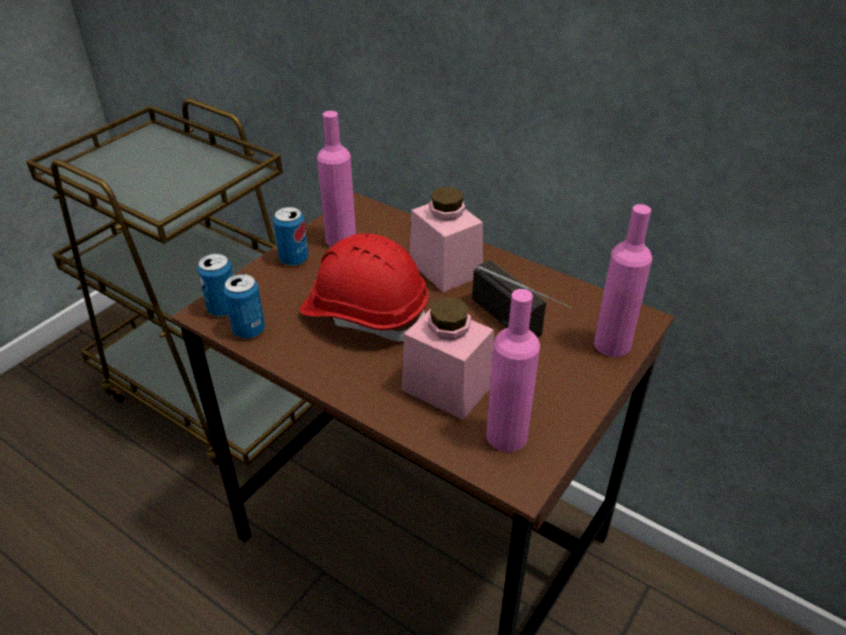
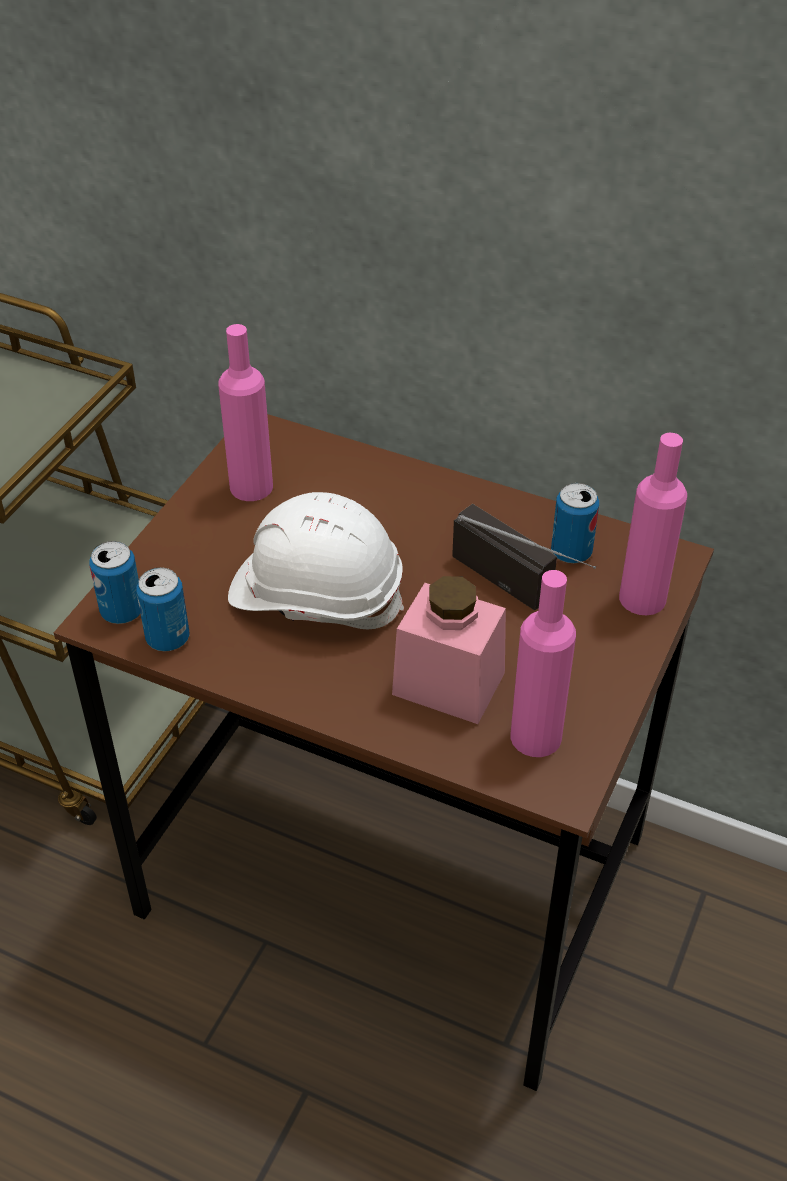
camera: 10 degrees left, 5 degrees up
(294, 259) = (195, 525): can -> can (571, 552)
(365, 313) = (316, 594): red hard hat -> white hard hat
(445, 268) = (406, 515): pink jar -> none

